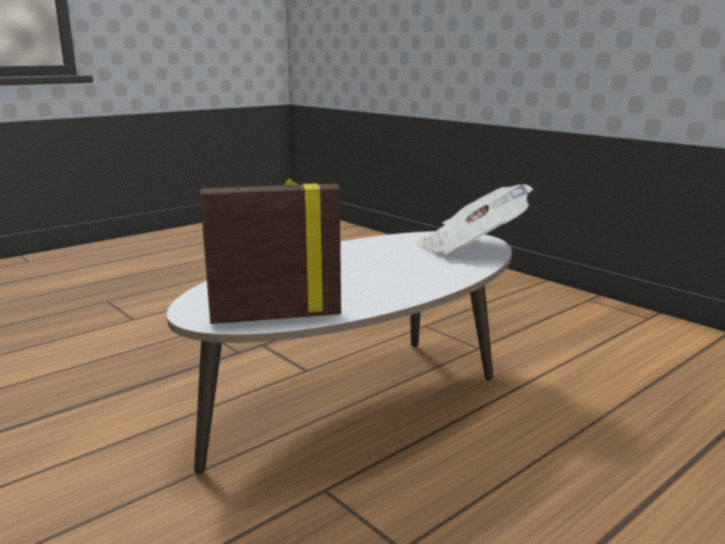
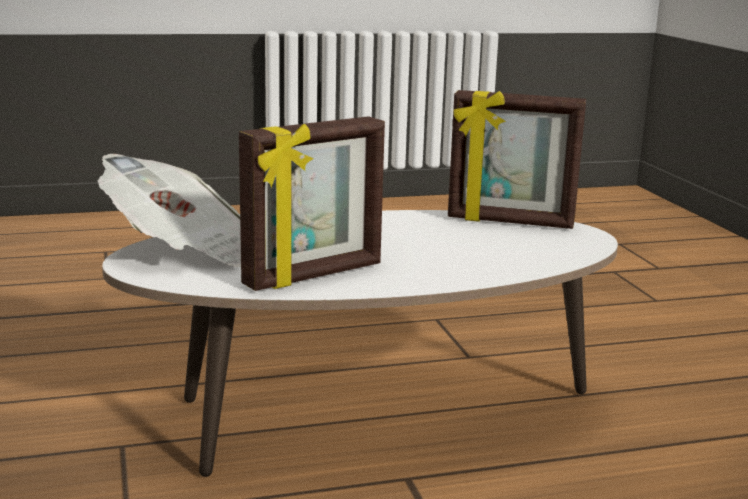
camera: 155 degrees left, 0 degrees up
(370, 248) = (314, 276): none -> picture frame

